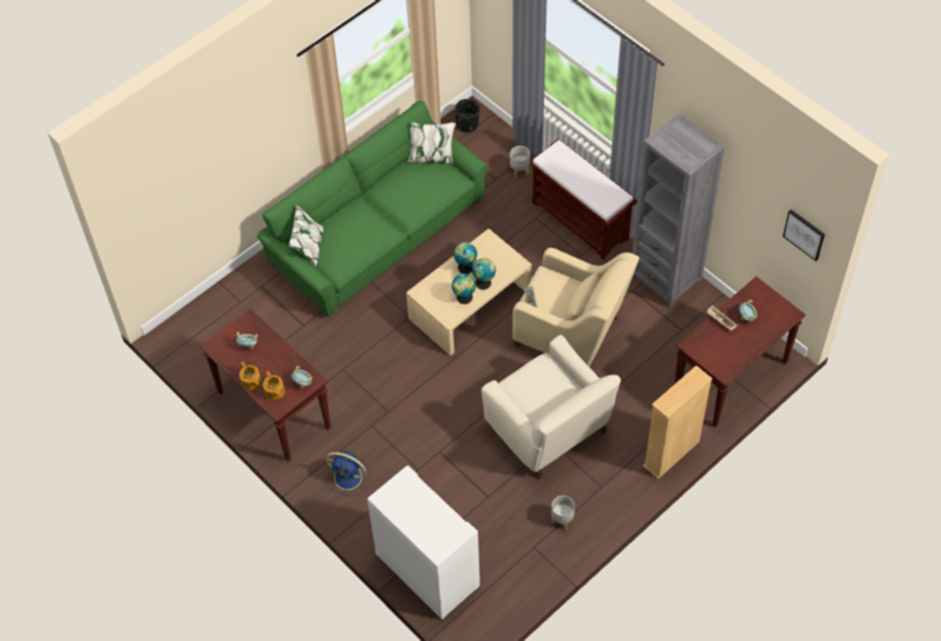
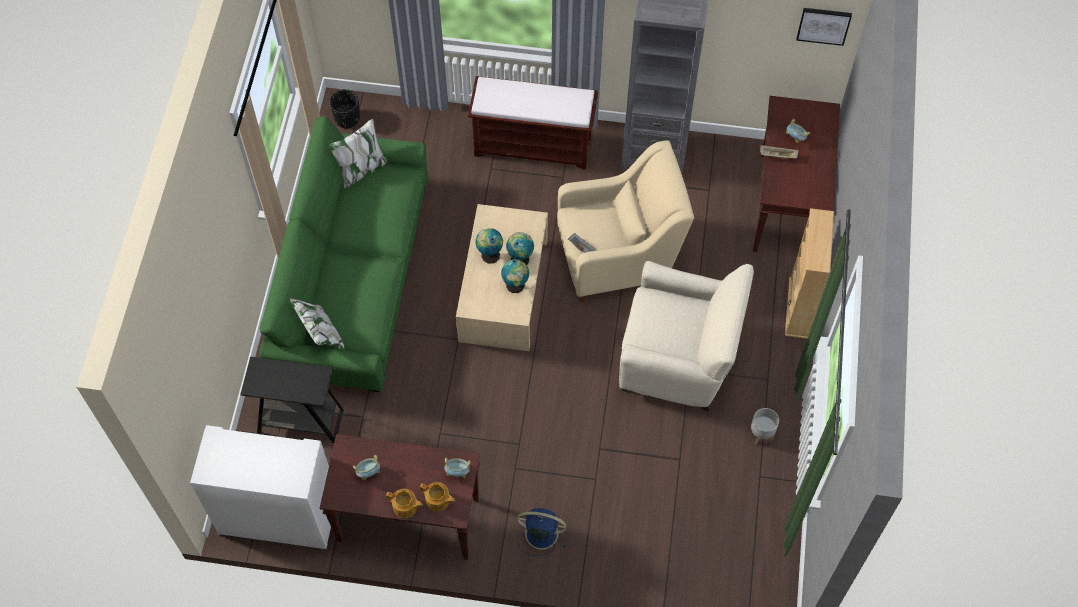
camera: 40 degrees left, 5 degrees up
(262, 302) = (300, 421): none -> black side table
(349, 478) = (540, 533): blue fan -> blue fan turned 150 degrees counterclockwise
(426, 571) = (687, 569): white cabinet -> white cabinet (278, 516)
(520, 170) = (436, 132): grey planter -> none

